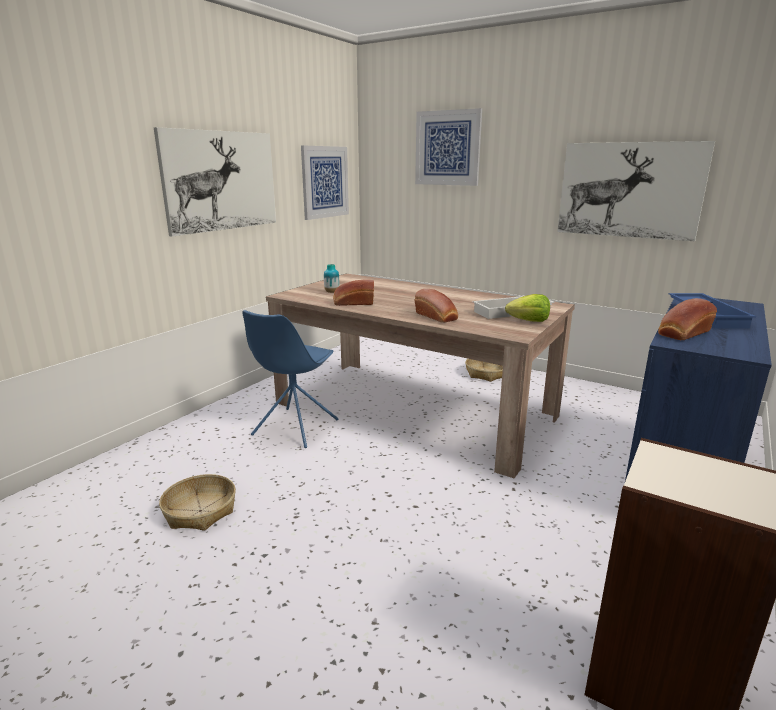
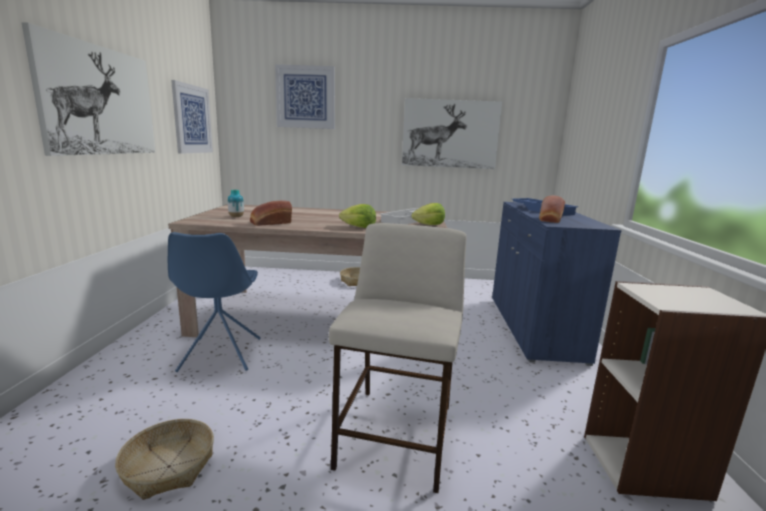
camera: 30 degrees left, 5 degrees down
(389, 548) = (396, 436): none -> beige stool
(437, 317) = (359, 227): bread -> lettuce

